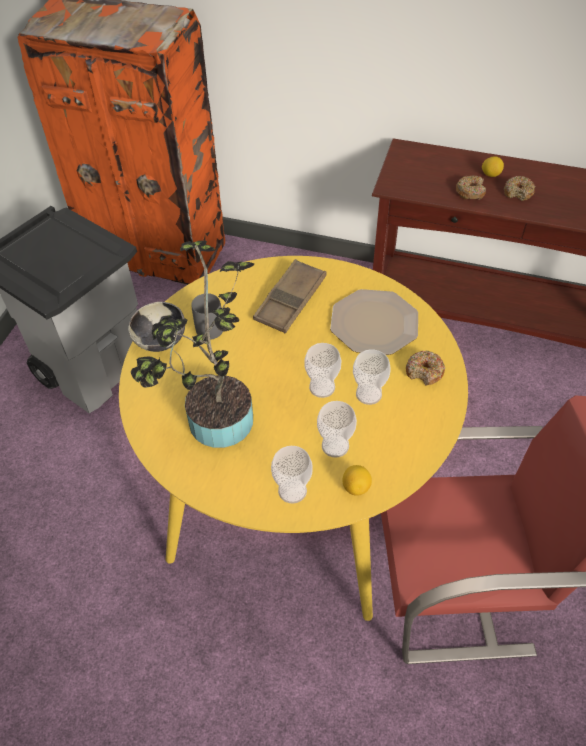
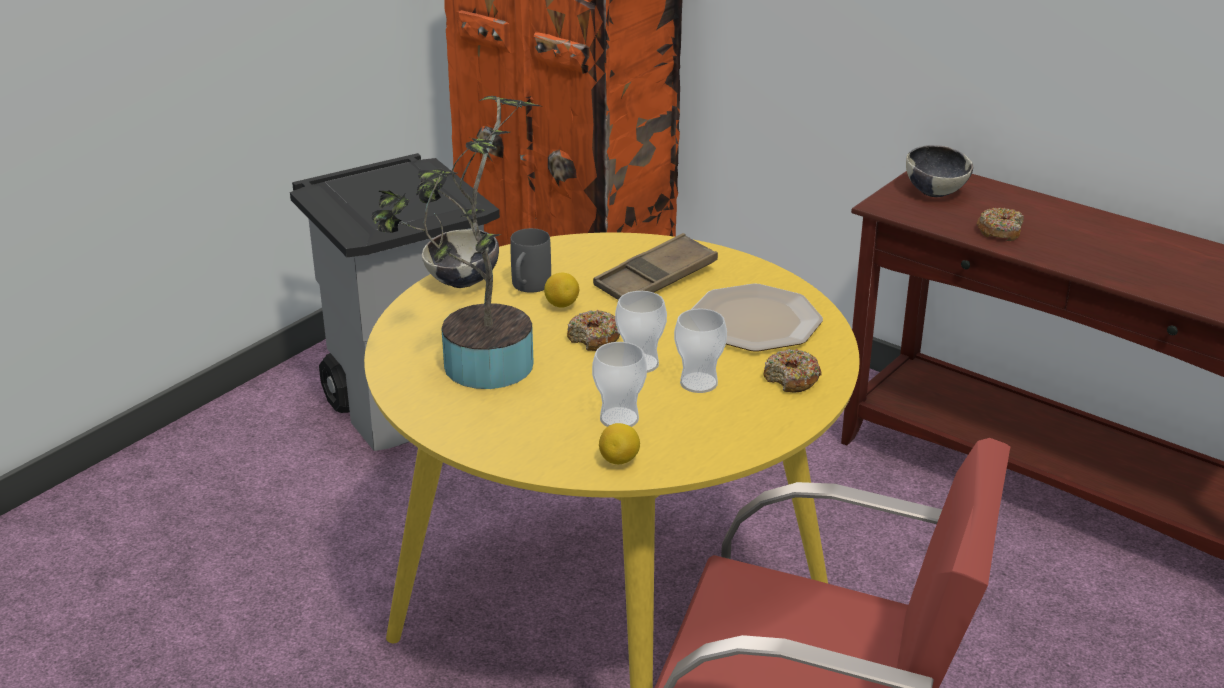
camera: 20 degrees right, 20 degrees down
(292, 490) = (534, 444): cup -> none
(415, 166) = (935, 192): none -> bowl
(490, 175) = (1045, 219): lemon -> lemon (561, 305)
(518, 193) = (1075, 245): donut -> donut (594, 339)

